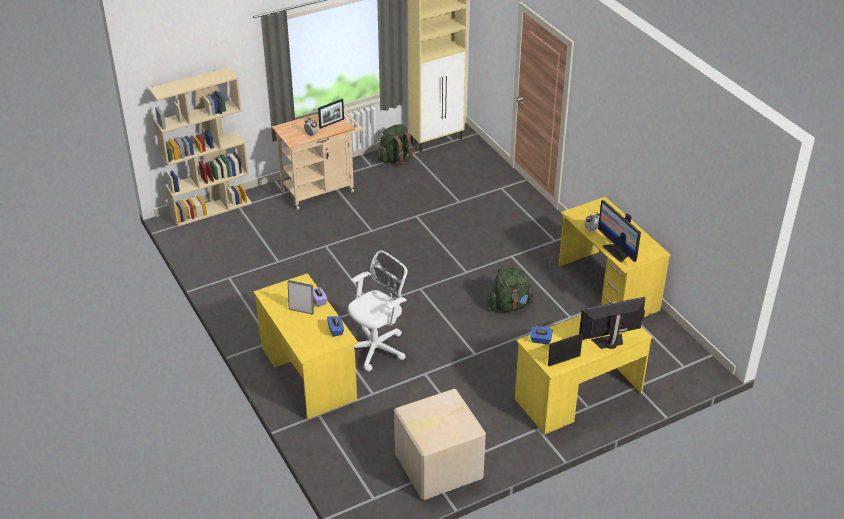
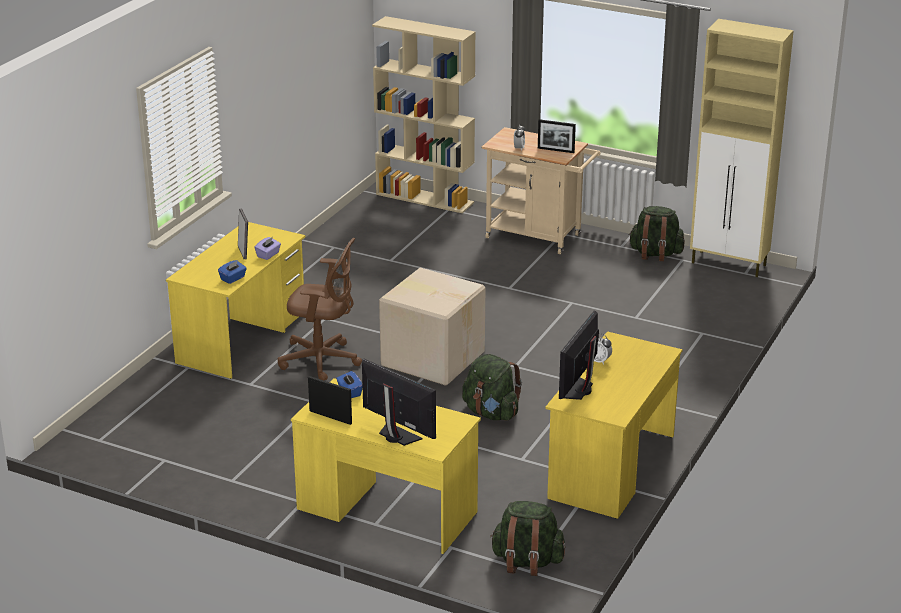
camera: 55 degrees right, 10 degrees down
(377, 348) = (323, 360): white office chair -> brown office chair
(437, 466) = (180, 459): cardboard box -> cardboard box (432, 358)
(674, 364) = (527, 562): none -> green backpack

